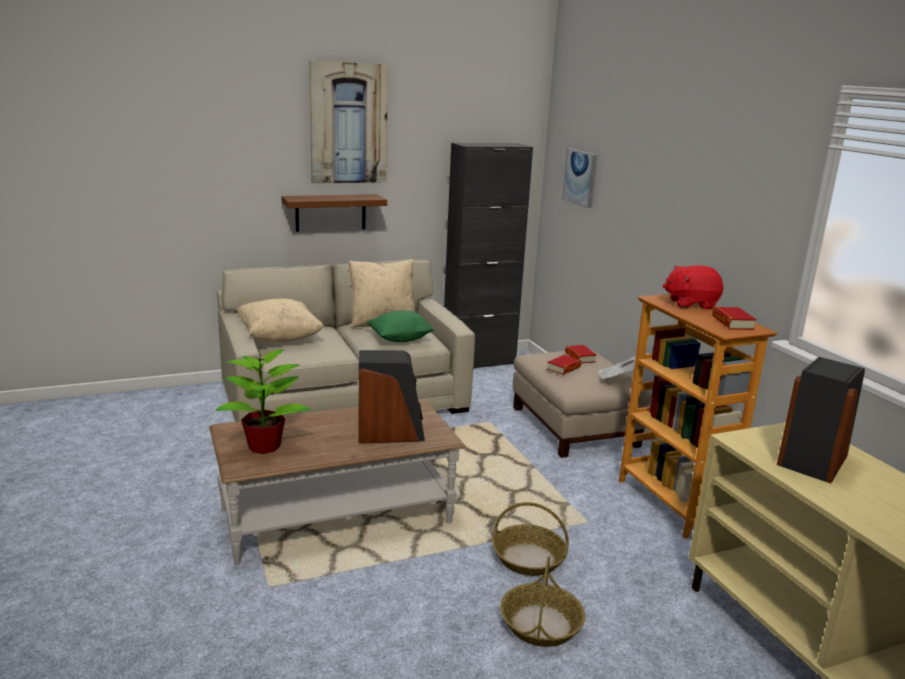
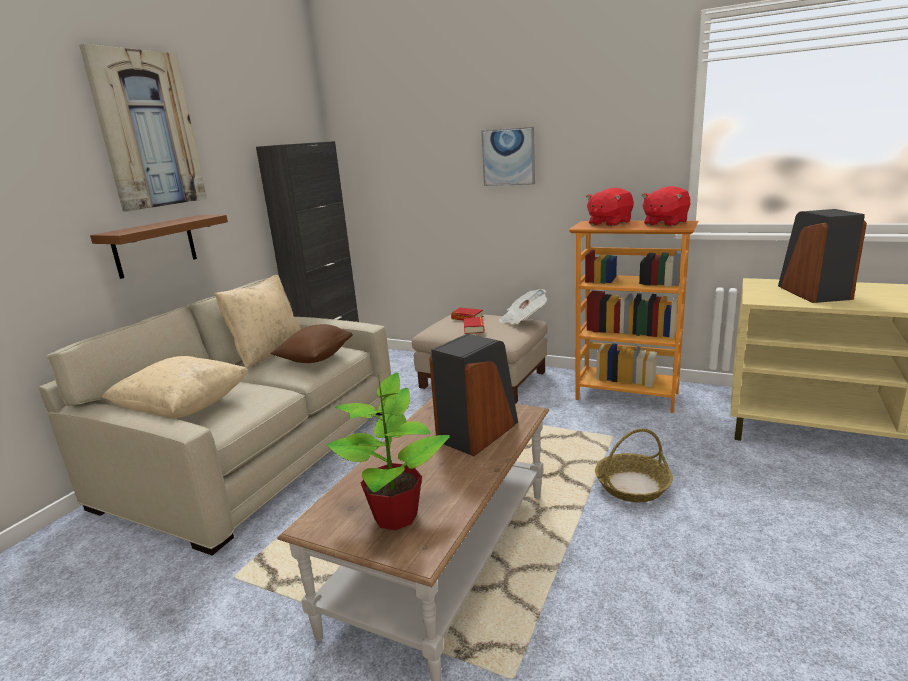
camera: 40 degrees left, 0 degrees up
(400, 339) = (316, 358): green pillow -> brown pillow
(540, 624) = (728, 526): basket -> none
(580, 177) = (389, 162): picture -> picture (508, 157)
(732, 323) = (665, 223): book -> red plush toy

